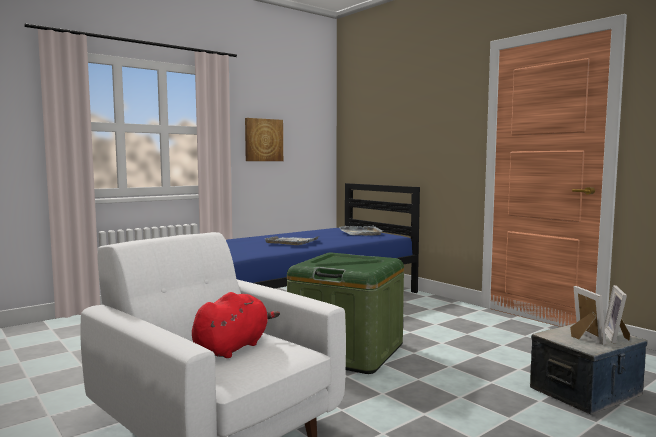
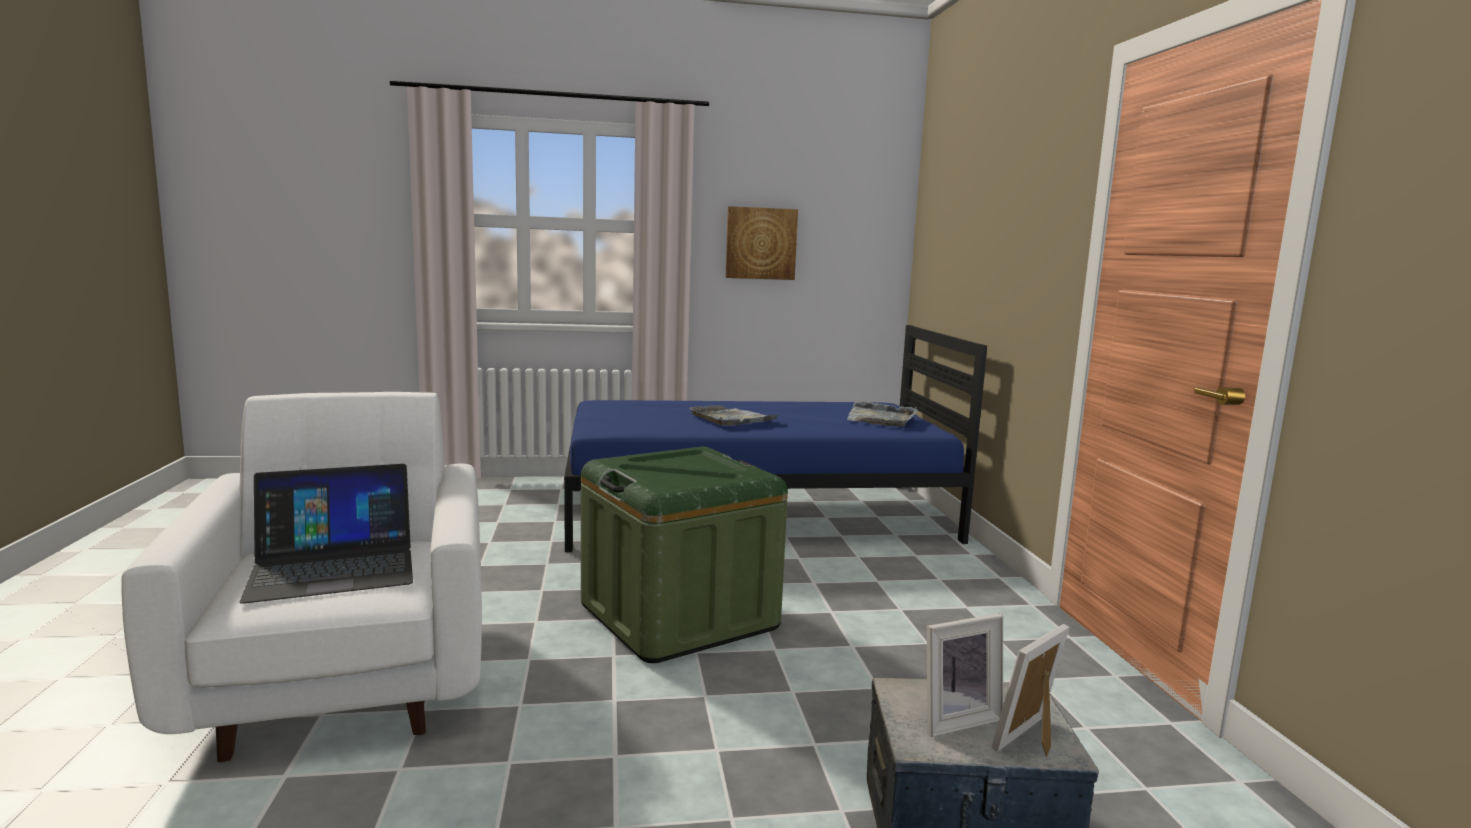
camera: 30 degrees right, 5 degrees up
(233, 347) = (333, 567): red plush toy -> laptop
(584, 338) = (955, 718): picture frame -> picture frame turned 45 degrees clockwise

